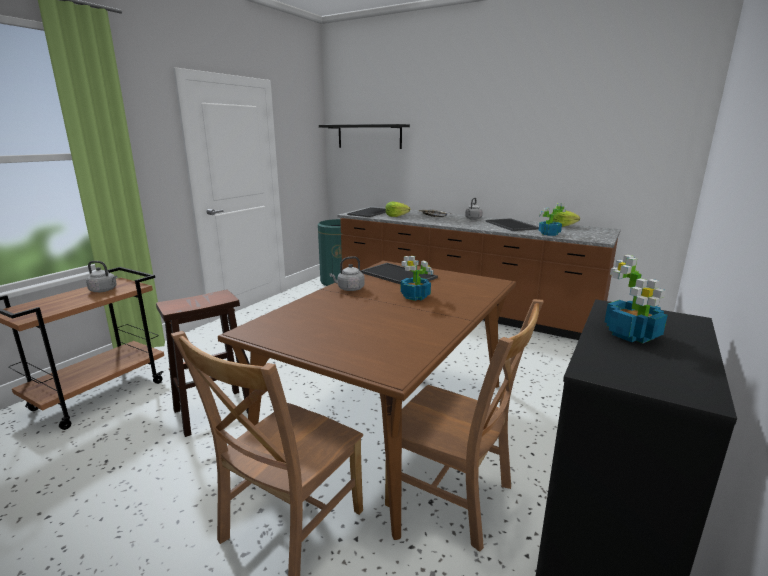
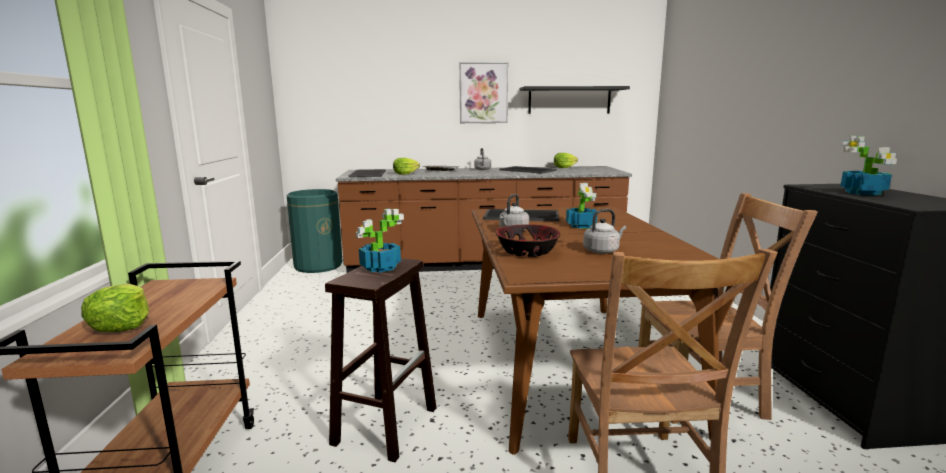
camera: 35 degrees left, 5 degrees down
(56, 302) = (122, 325): none -> lettuce
(104, 290) = (171, 296): grey kettle -> grey kettle (602, 251)
(304, 311) = (527, 252): none -> bowl
(369, 136) = (339, 88): black shelf -> black shelf (569, 100)
(489, 142) = (483, 93): none -> picture
(548, 234) = (573, 172): potted plant -> potted plant (379, 267)

